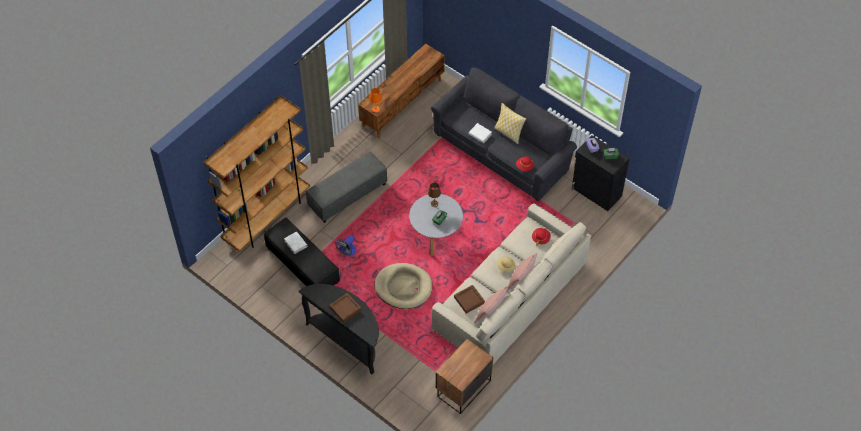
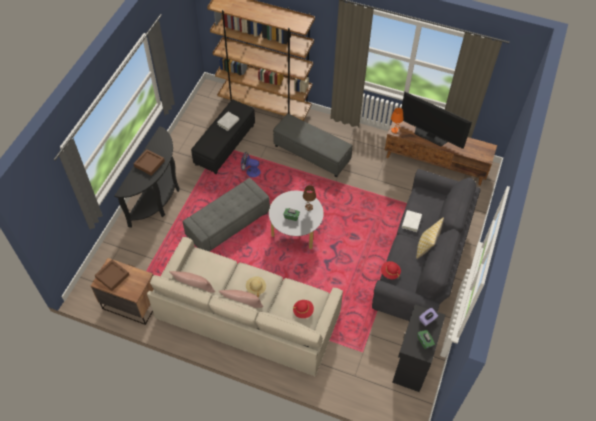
camera: 70 degrees right, 0 degrees up
(394, 86) = (430, 136): none -> television
(403, 287) = (228, 223): beige dog bed -> grey ottoman
(469, 300) = (205, 267): brown tray -> brown tray (112, 276)

